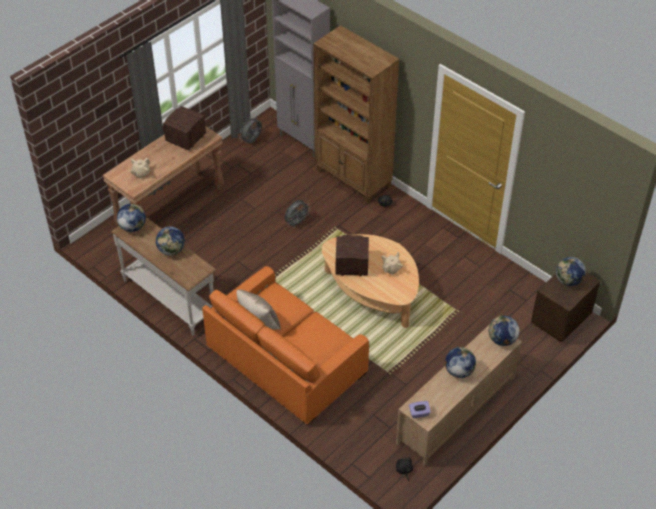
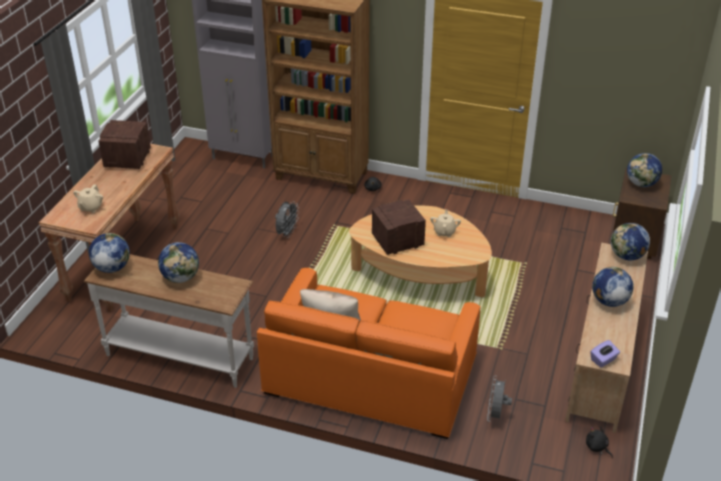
camera: 25 degrees left, 10 degrees down
(252, 141) = (183, 172): grey fan -> grey fan (496, 415)

